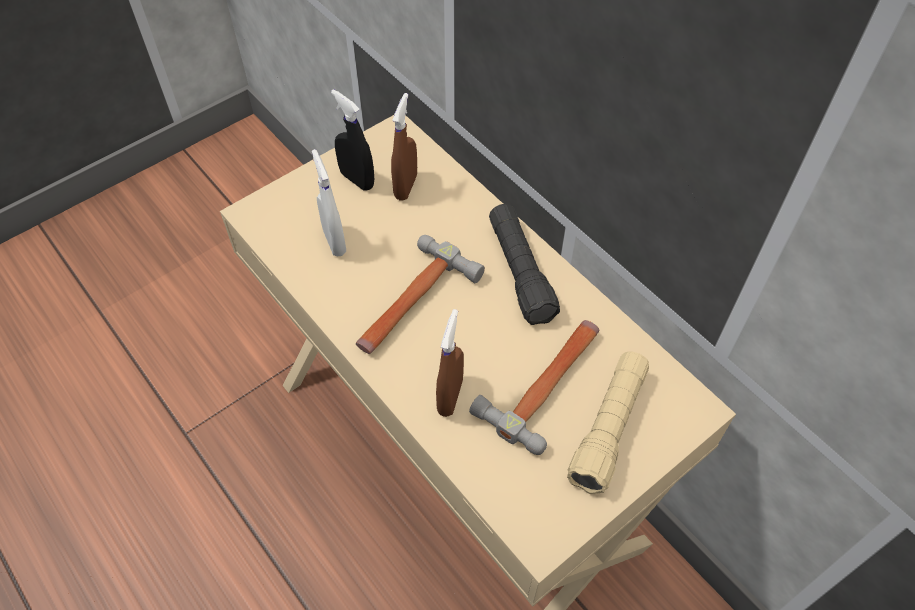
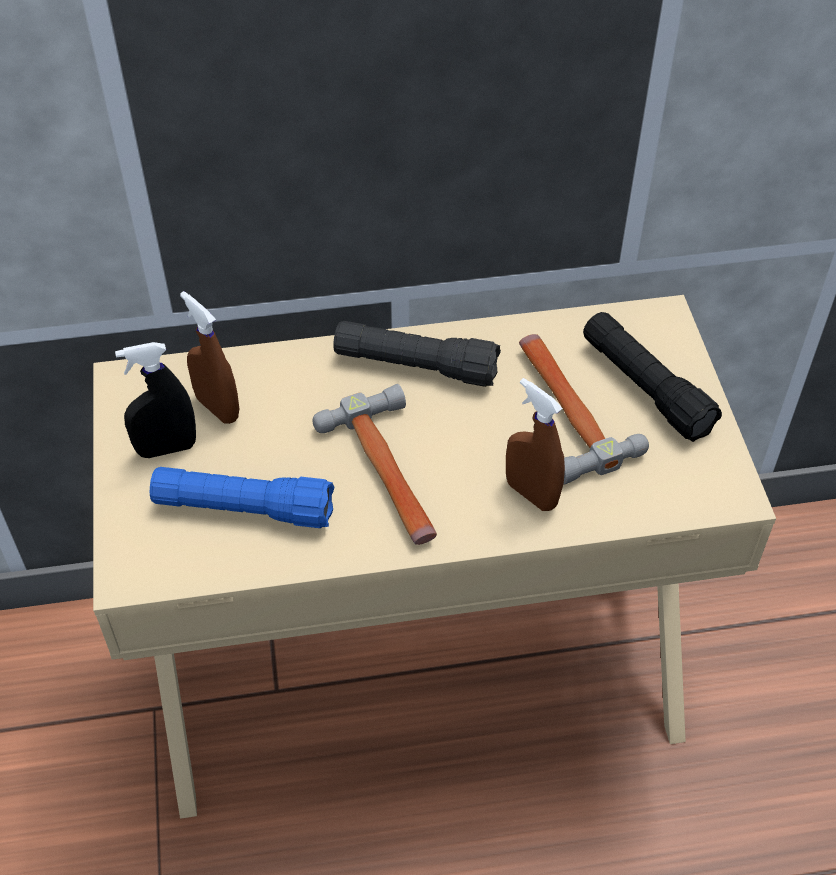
camera: 60 degrees left, 5 degrees down
(334, 241) = (244, 509): white spray bottle -> blue flashlight
(608, 428) = (645, 388): beige flashlight -> black flashlight

